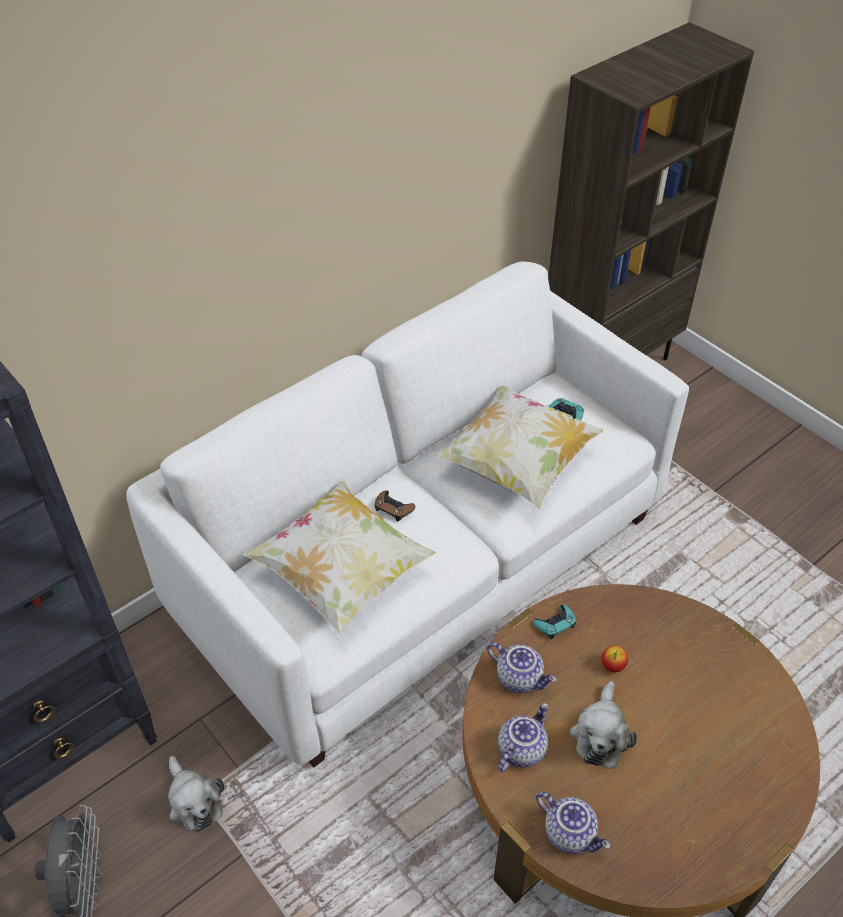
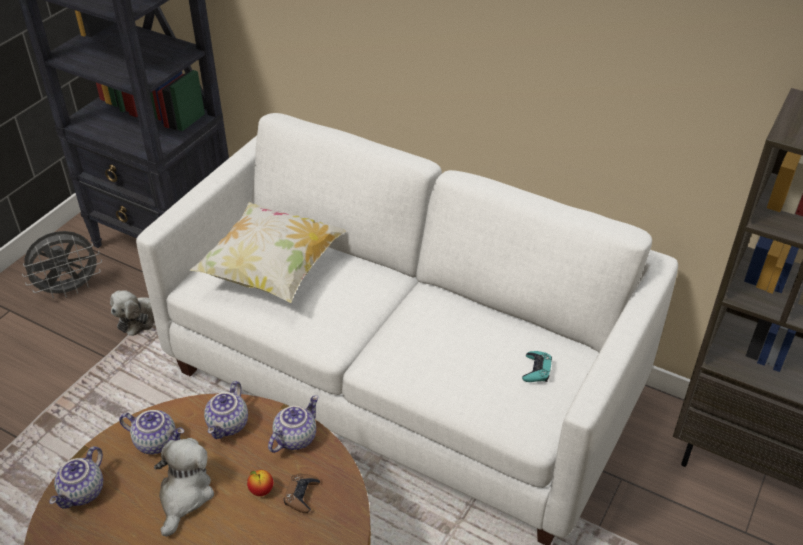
camera: 70 degrees right, 5 degrees down
(393, 508) = (354, 282): brown game controller -> brown game controller (302, 495)
(516, 464) = (449, 348): pillow -> none
(555, 624) = (295, 437): turquoise game controller -> teapot
(600, 734) = (184, 495): plush toy -> plush toy turned 105 degrees clockwise

